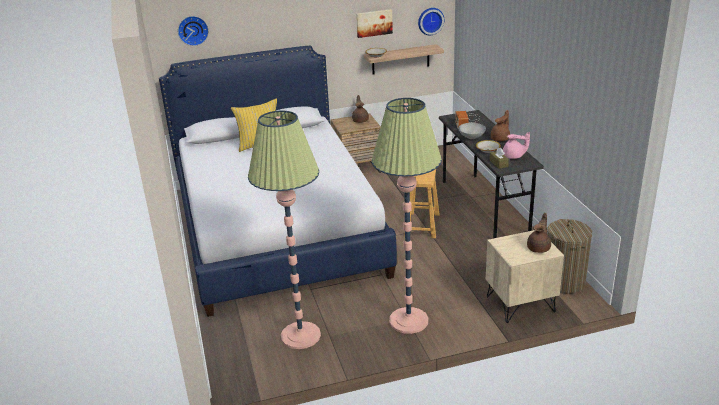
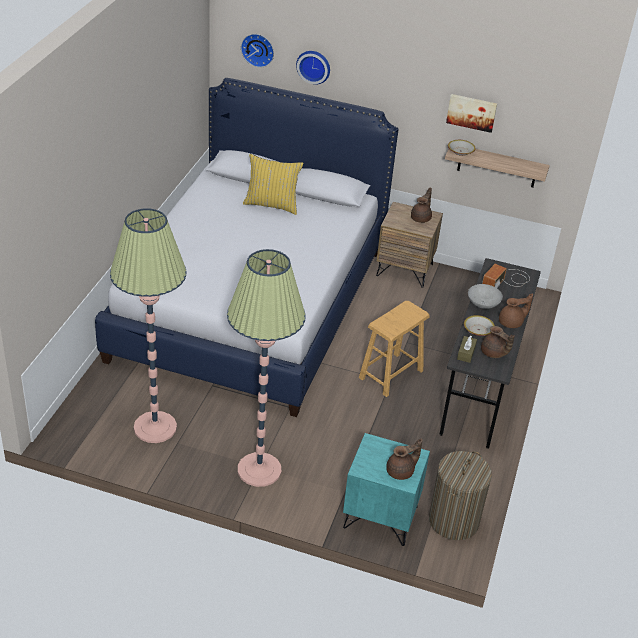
camera: 30 degrees right, 10 degrees up
(430, 20) = (547, 134): wall clock -> wall clock (314, 66)
(514, 156) = (493, 353): pink teapot -> brown teapot
(520, 304) = (380, 517): beige nightstand -> turquoise nightstand

